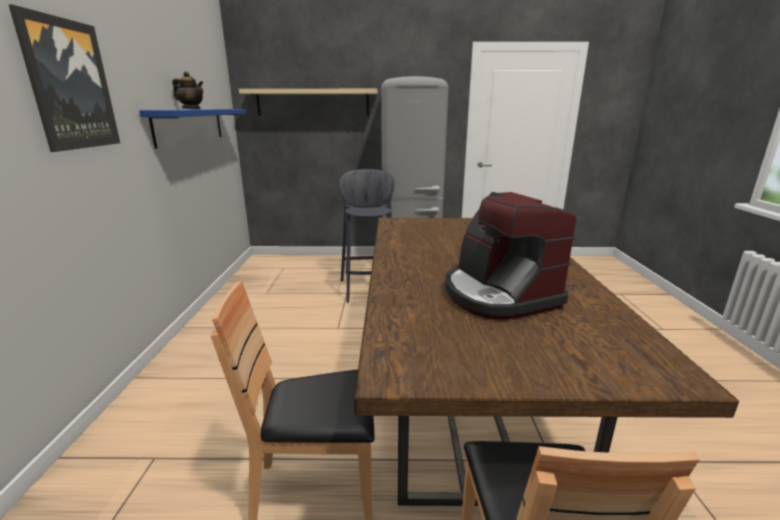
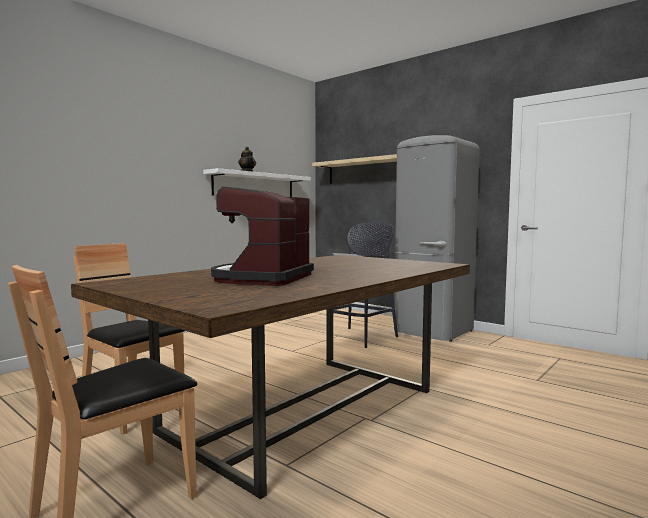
camera: 40 degrees right, 15 degrees down
(70, 85) = (150, 151): picture -> none
(190, 125) = (254, 185): blue shelf -> white shelf

